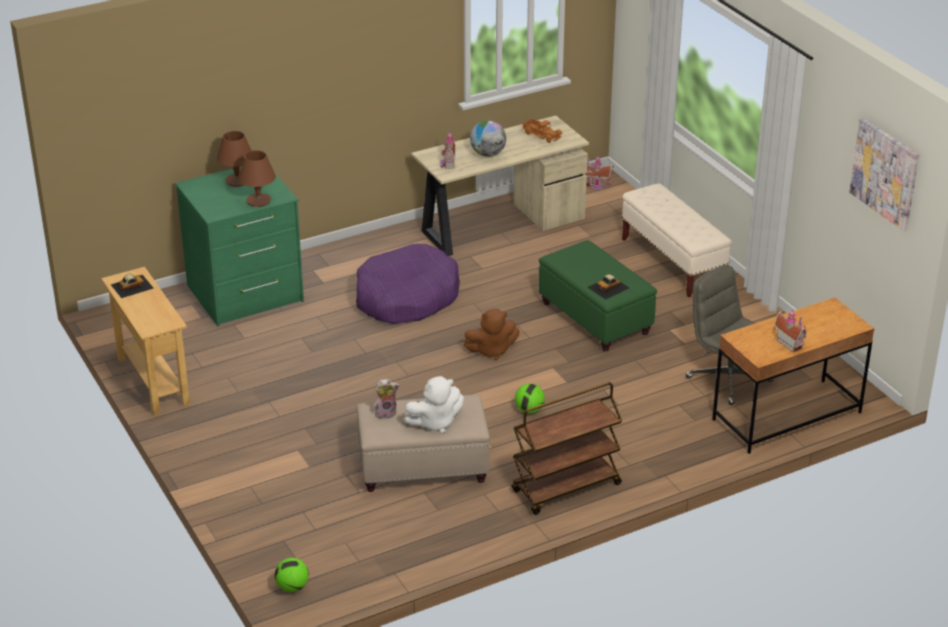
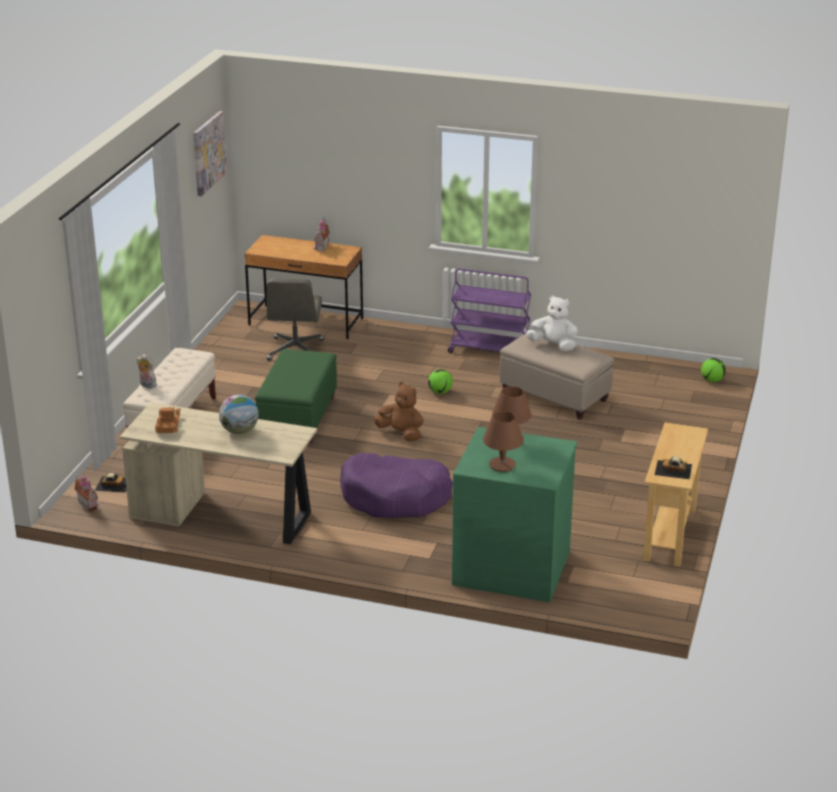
camera: 135 degrees left, 5 degrees down
(386, 413) = (575, 362): plush toy -> plush toy (147, 385)
(447, 163) = (284, 439): toy house -> none
(566, 488) = (489, 350): brown cart -> purple cart
(608, 287) = (311, 360): toy car -> toy car (113, 484)

